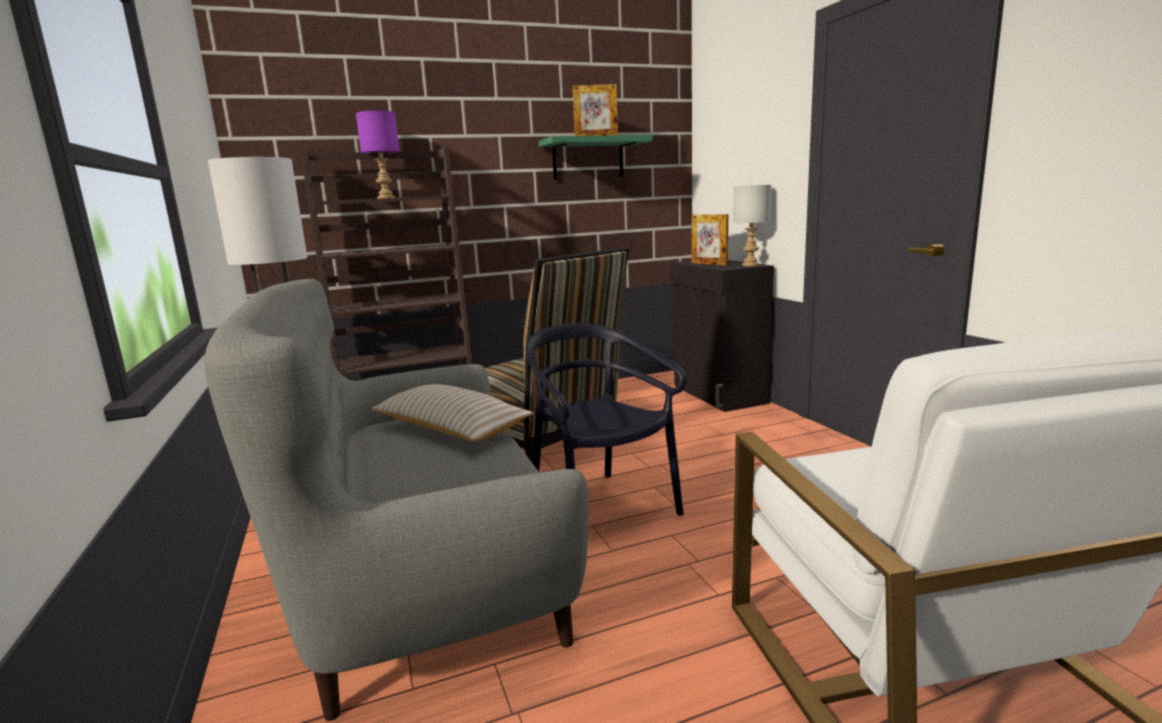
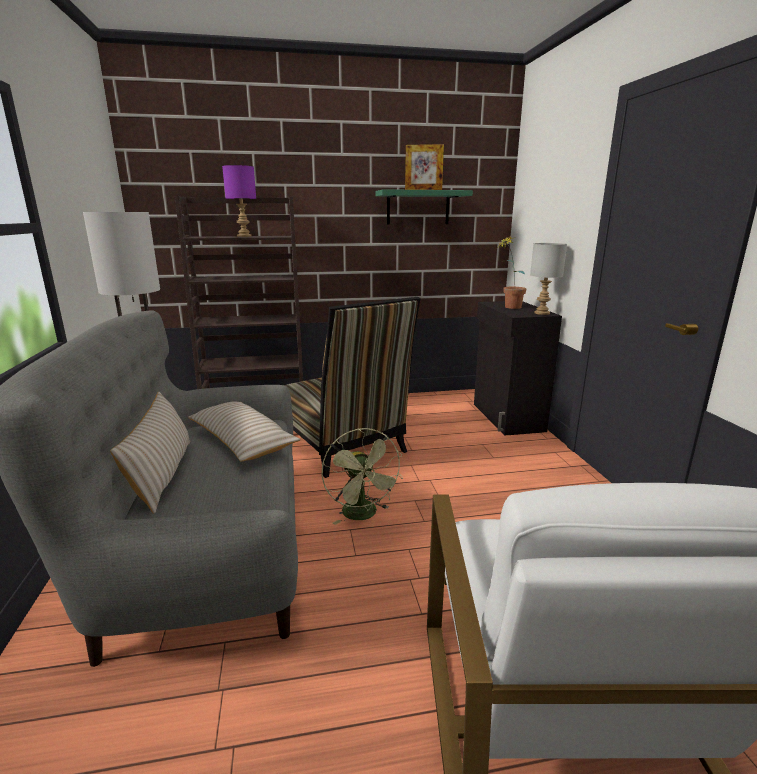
camera: 10 degrees right, 5 degrees up
(368, 472) = (162, 474): none -> beige pillow
(601, 509) = (363, 515): black chair -> green fan
(709, 264) = (508, 307): picture frame -> potted plant

